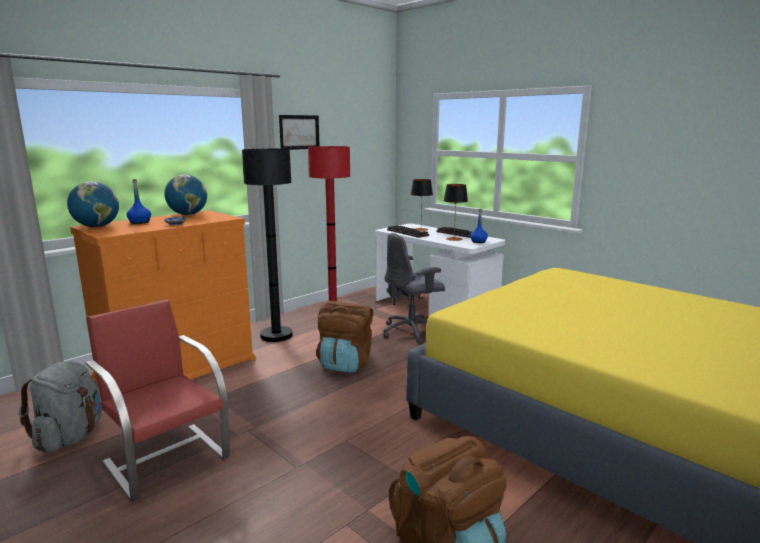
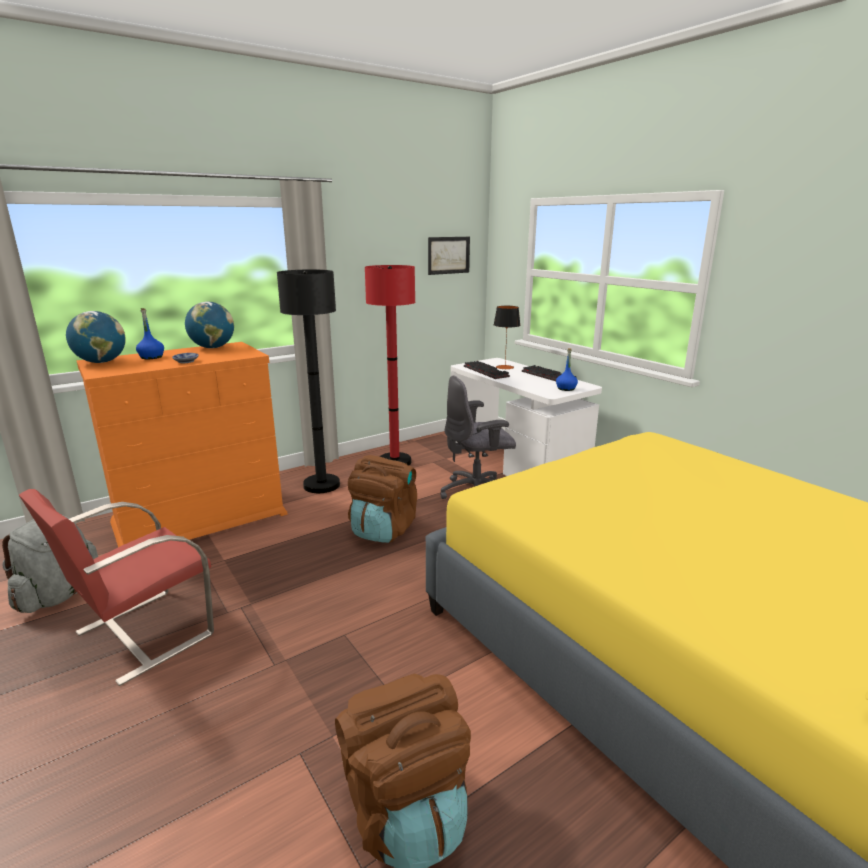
camera: 10 degrees right, 5 degrees up
(166, 458) = (142, 634): red chair -> red chair turned 105 degrees counterclockwise
(299, 132) = (360, 247): picture -> picture (448, 255)
(454, 239) = (537, 383): table lamp -> none

